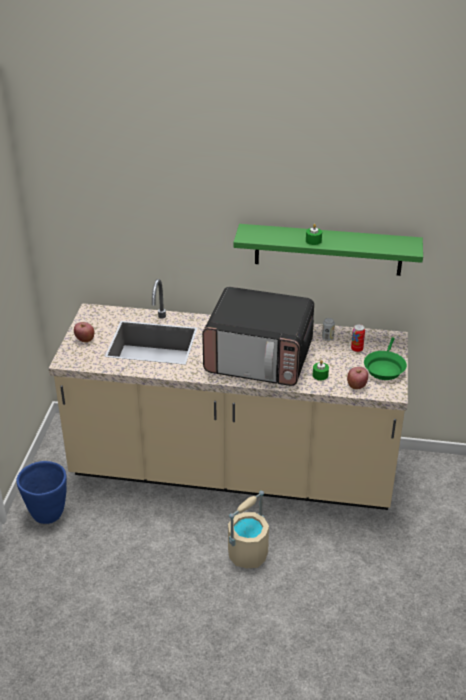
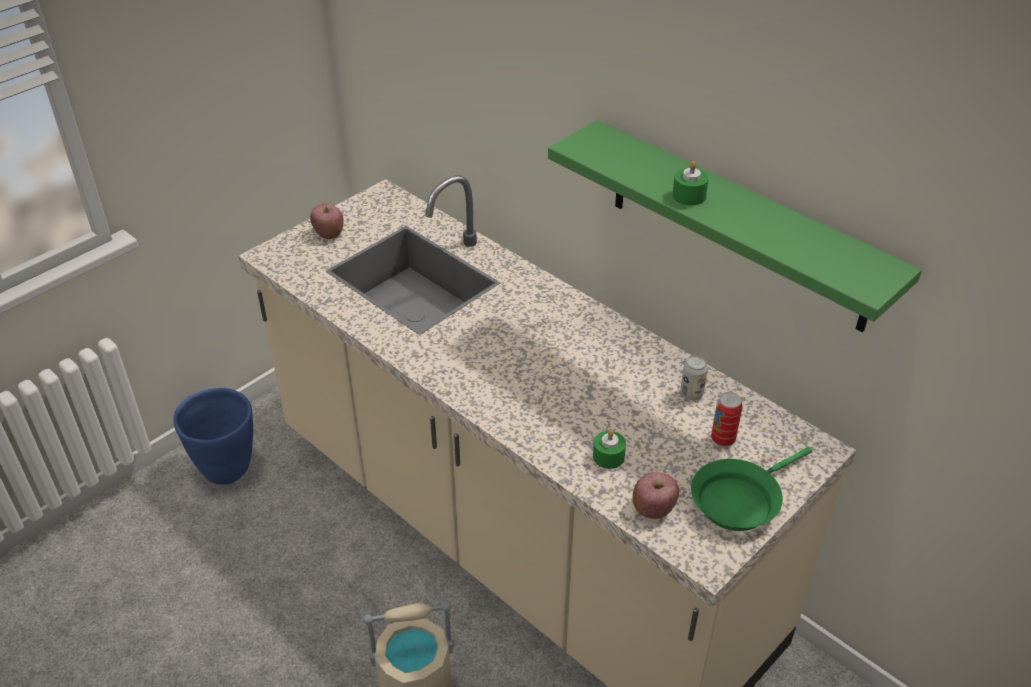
camera: 35 degrees right, 5 degrees up
(259, 359) = (539, 378): microwave -> none

